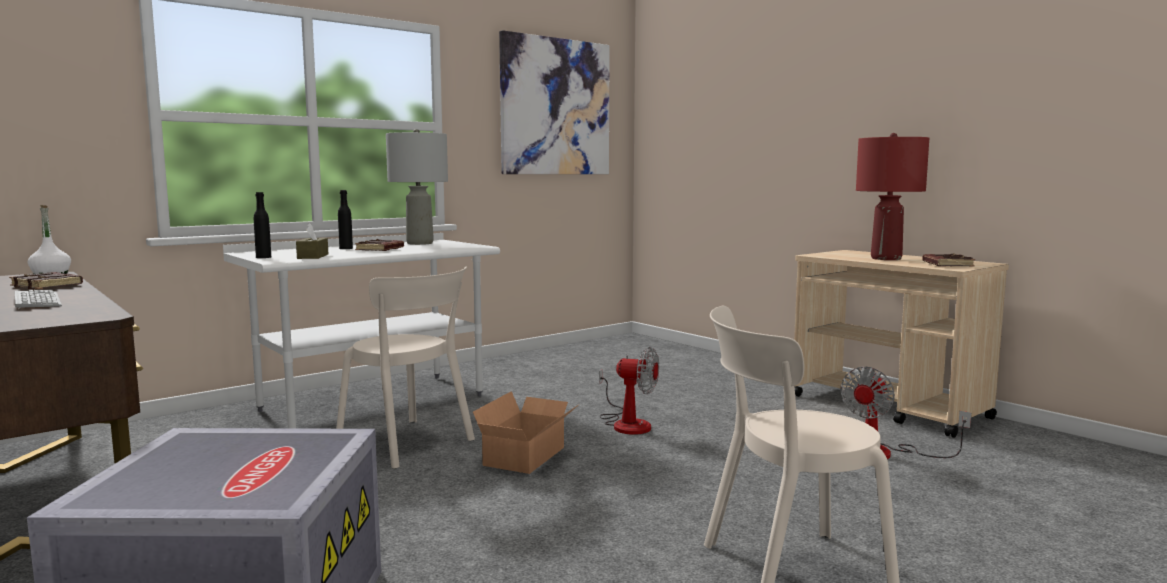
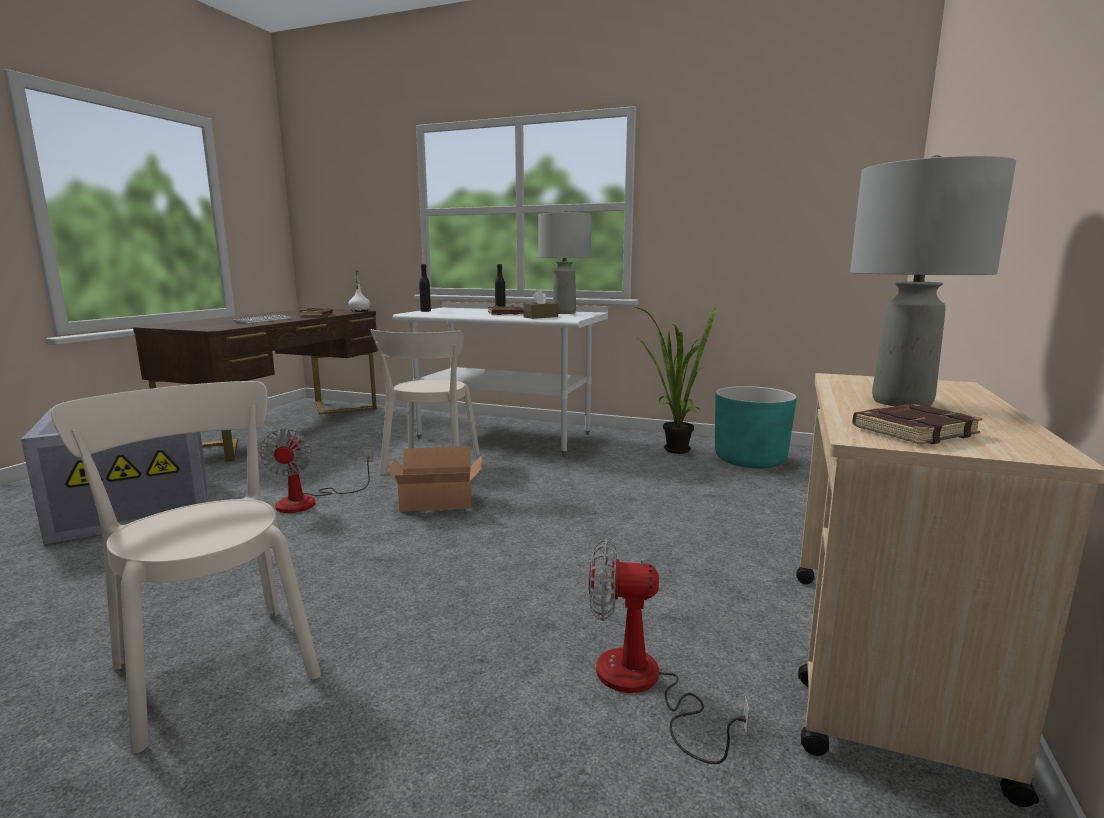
camera: 60 degrees right, 5 degrees up
(313, 256) = (442, 313): brown tissue box -> brown tissue box (540, 317)
(530, 366) = (671, 449): none -> potted plant
(555, 107) = (779, 173): picture -> none
(593, 357) = (750, 460): none -> turquoise planter
(627, 423) = (563, 516): fan -> fan (309, 501)
(886, 258) = (902, 402): red table lamp -> grey table lamp

